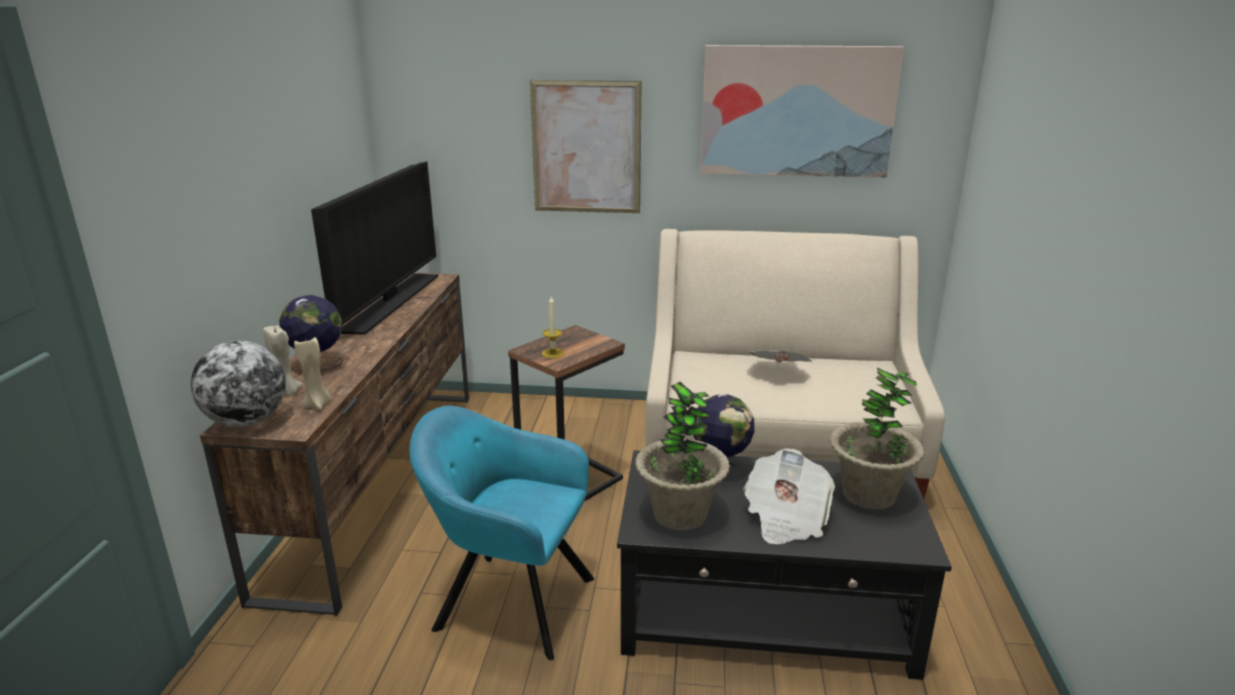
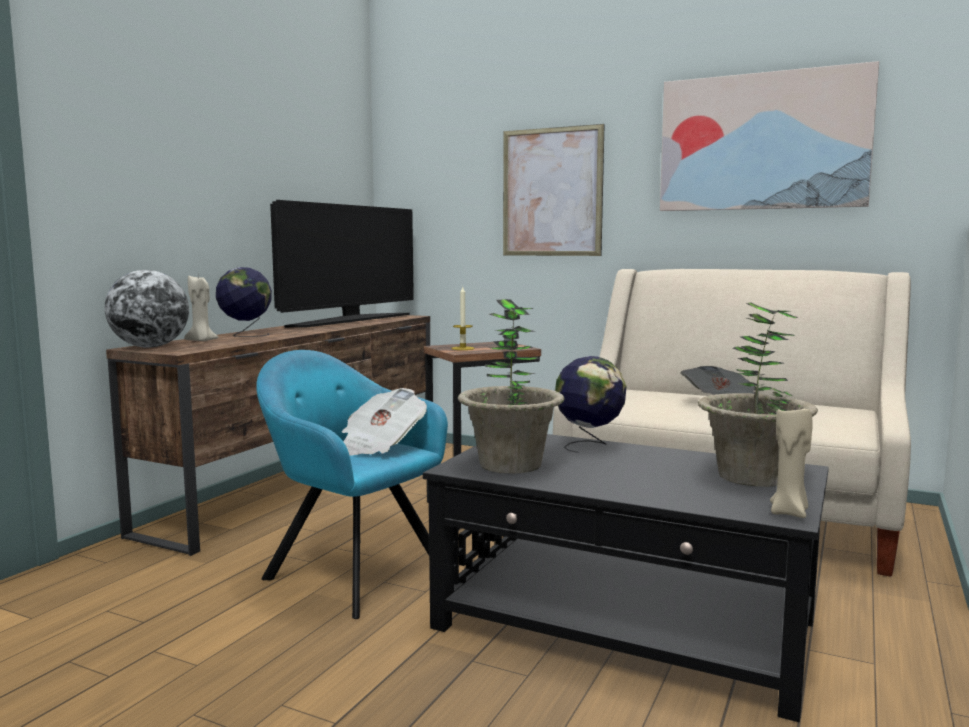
camera: 20 degrees right, 15 degrees down
(318, 405) = (215, 345): beige candle -> beige candle (789, 512)
(785, 518) = (629, 479): newspaper -> newspaper (379, 446)

